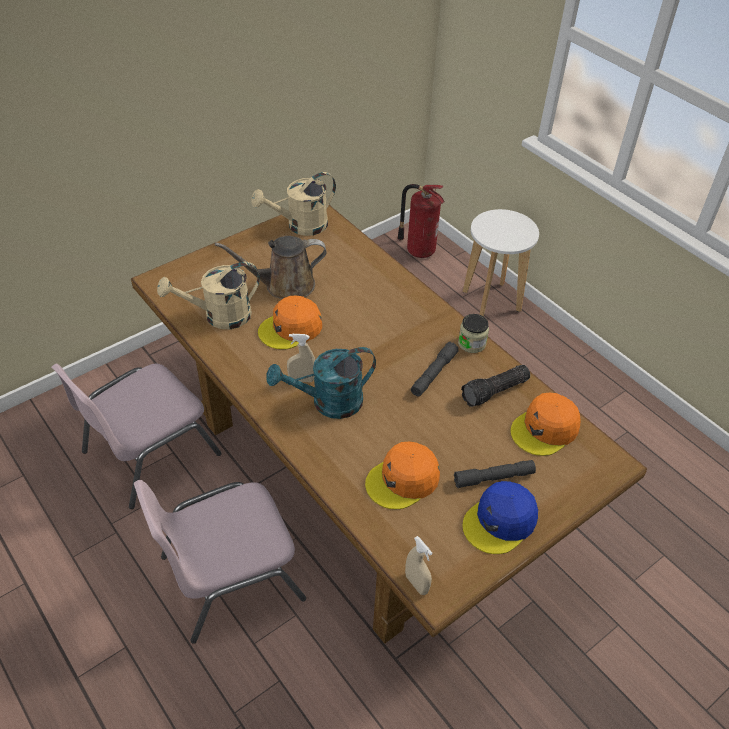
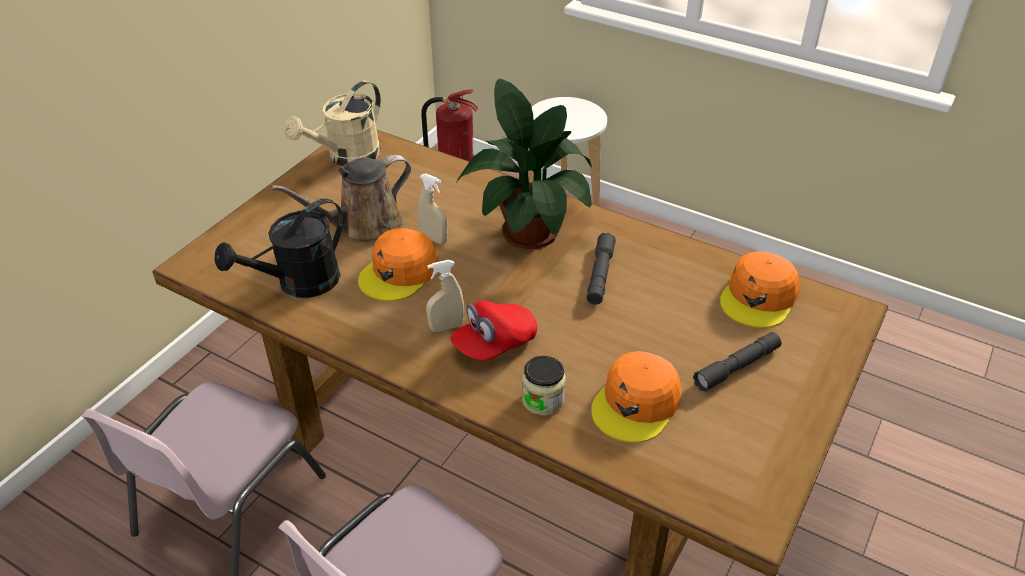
camera: 20 degrees left, 5 degrees down
(219, 316) = (299, 284): beige watering can -> black watering can
(328, 403) = (494, 344): turquoise watering can -> red cap
(401, 320) = (528, 228): none -> potted plant
(416, 584) = (725, 519): beige spray bottle -> beige spray bottle (434, 239)
(471, 343) = (623, 230): jar -> jar (543, 400)
(495, 392) = (680, 274): flashlight -> none
(500, 522) = (774, 413): blue cap -> none

